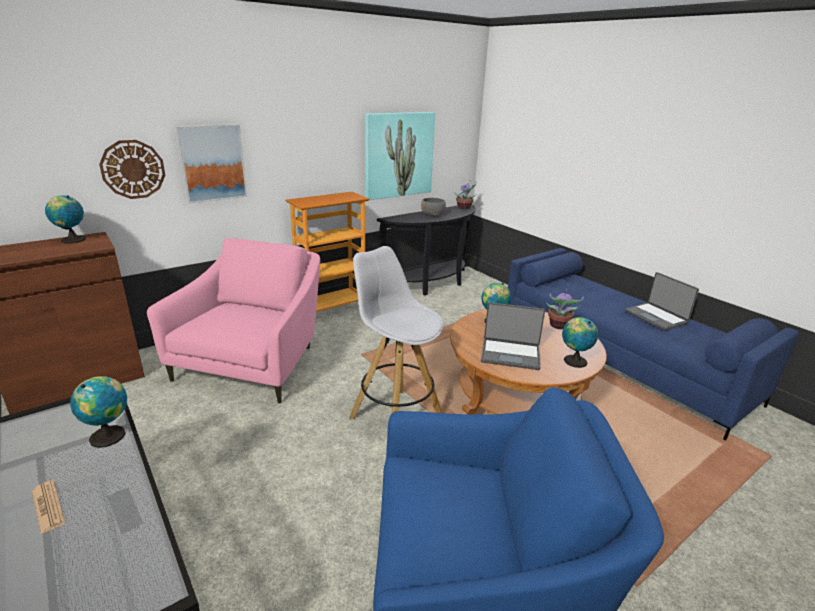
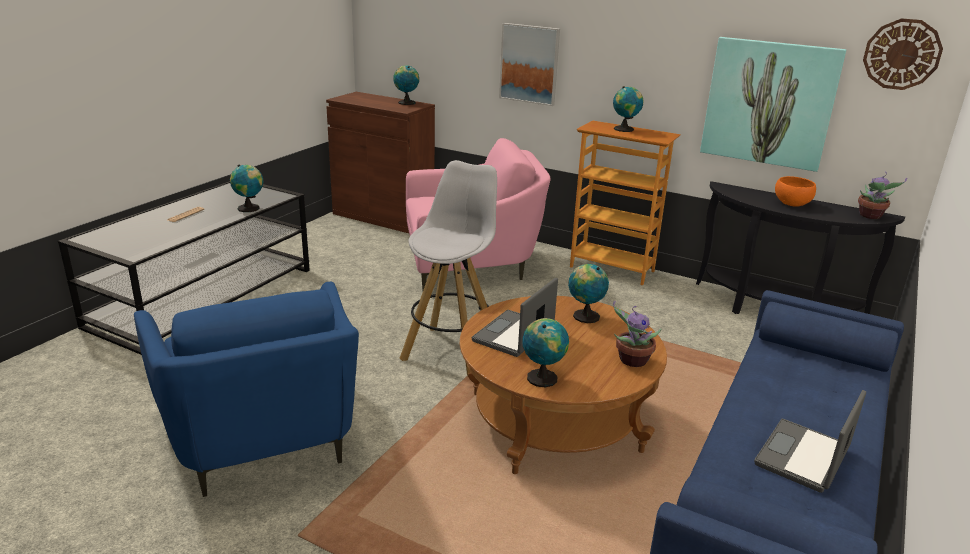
camera: 65 degrees right, 0 degrees up
(133, 169) = (466, 56): wall clock -> wall clock (902, 54)
(322, 198) = (625, 129): none -> globe
(432, 214) = (792, 203): grey bowl -> orange bowl
(510, 354) = (514, 335): laptop -> laptop turned 45 degrees clockwise

